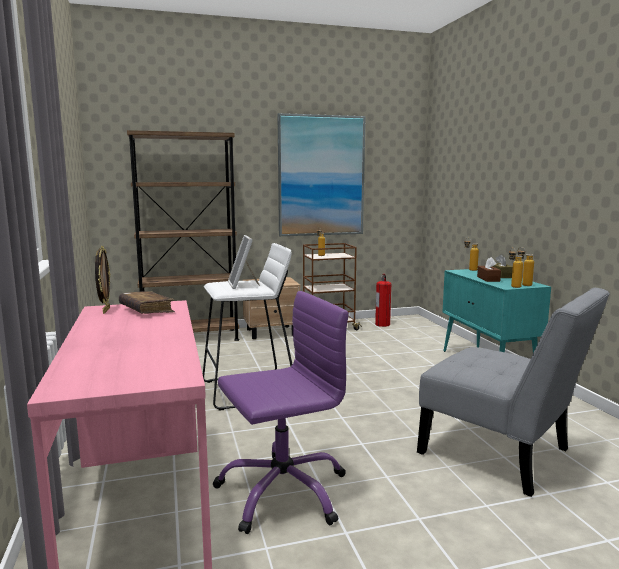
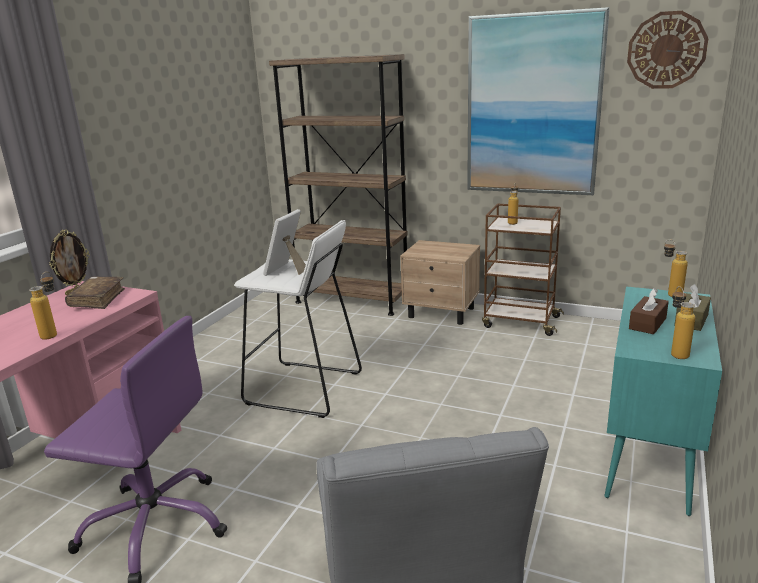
camera: 40 degrees right, 10 degrees up
(382, 324) = (601, 334): fire extinguisher -> none
(395, 144) = (666, 50): none -> wall clock
(513, 286) = (648, 351): bottle -> bottle (54, 334)

